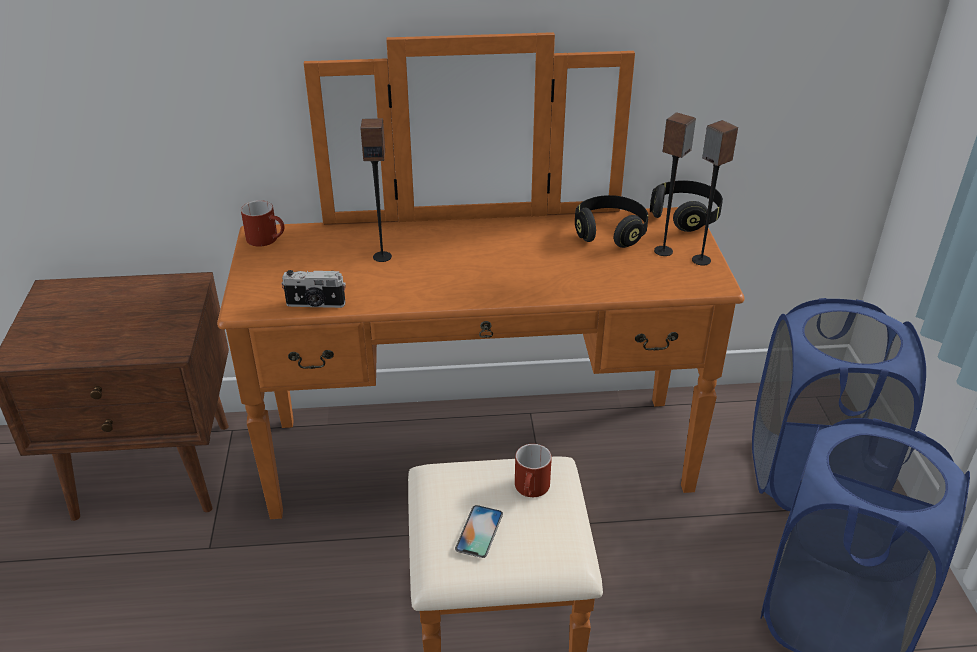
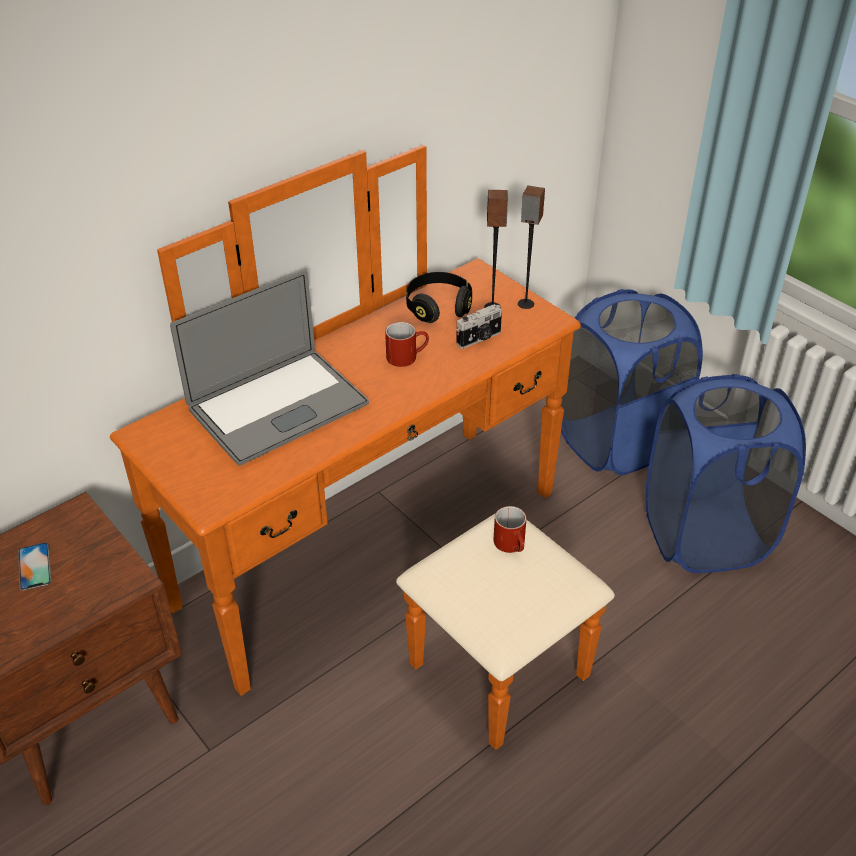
camera: 35 degrees left, 5 degrees up
(268, 239) = (154, 435): red mug -> red mug (407, 356)
(315, 304) = (269, 474): camera -> camera (479, 339)
(382, 256) = (278, 406): speaker -> laptop
(479, 531) = (506, 596): phone -> phone (34, 566)
(685, 216) = (479, 270): black headphones -> none

